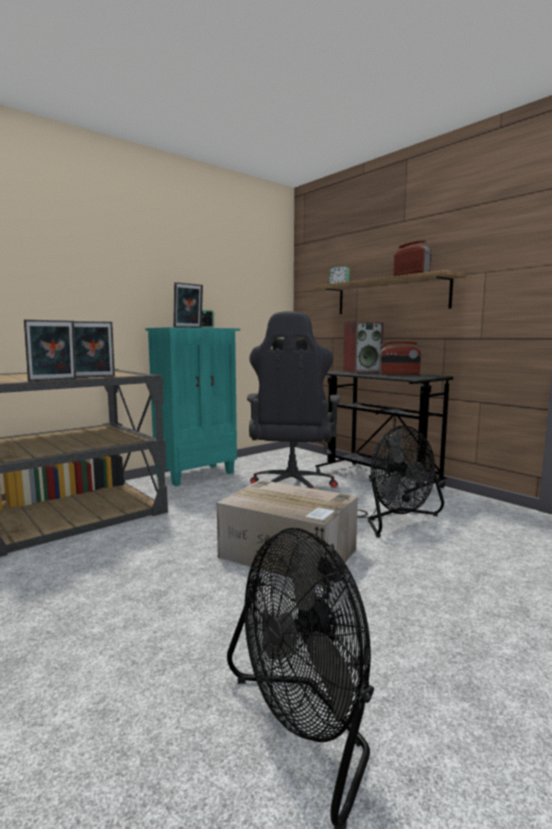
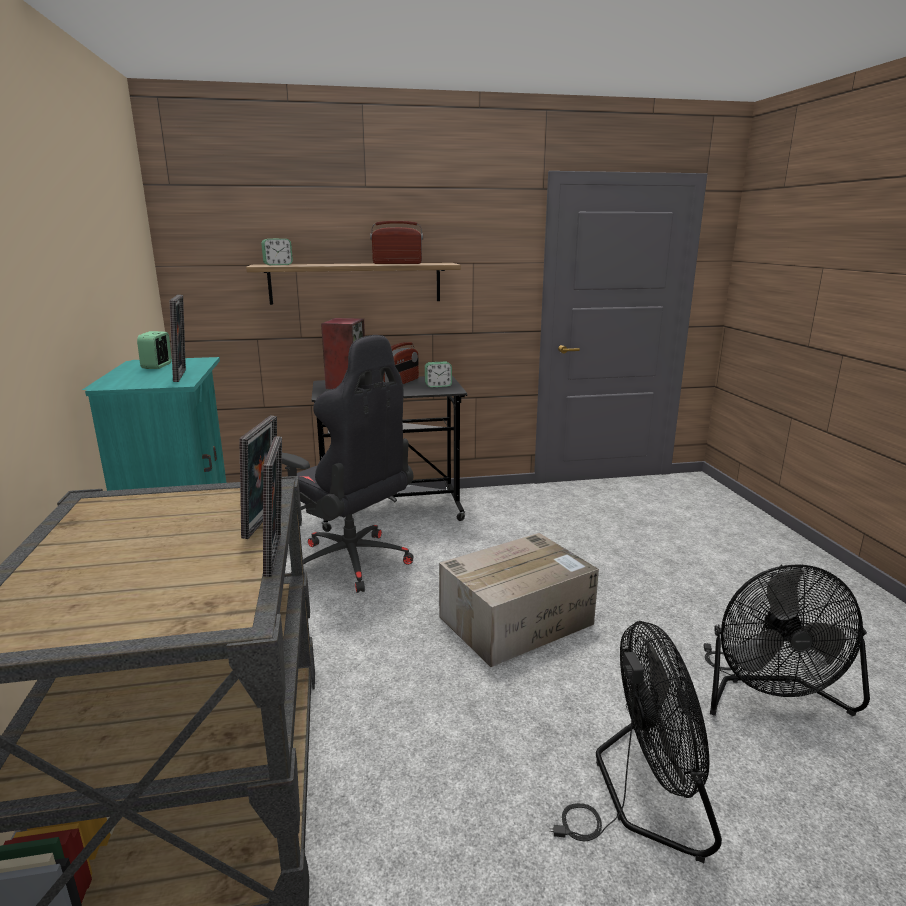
camera: 60 degrees left, 10 degrees up
(391, 520) = (494, 544): black fan -> black fan (634, 793)
(413, 377) = (438, 385): none -> alarm clock

